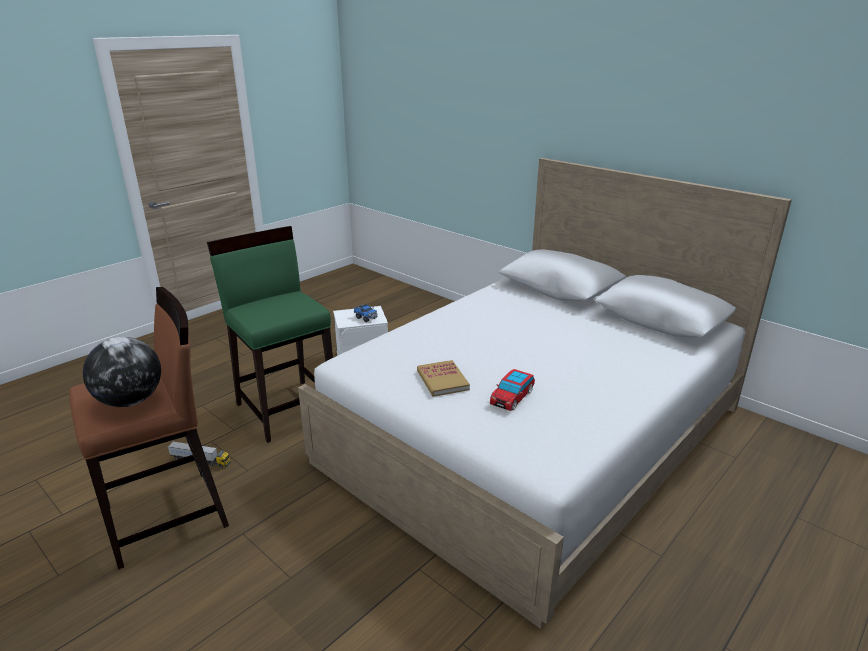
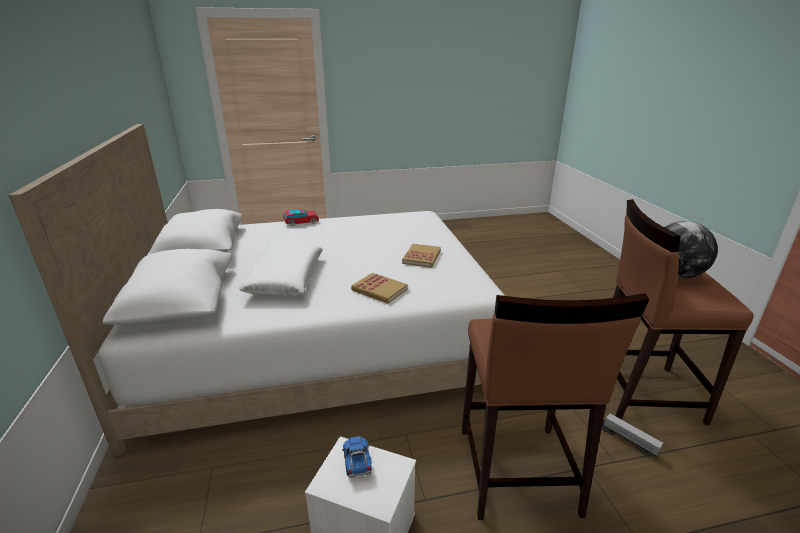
camera: 145 degrees left, 0 degrees up
(287, 409) = (516, 471): green stool -> brown stool
(435, 334) = (379, 290): none -> book
(512, 397) = (394, 238): toy car -> toy car (301, 222)
(525, 319) = (285, 278): none -> white pillow

